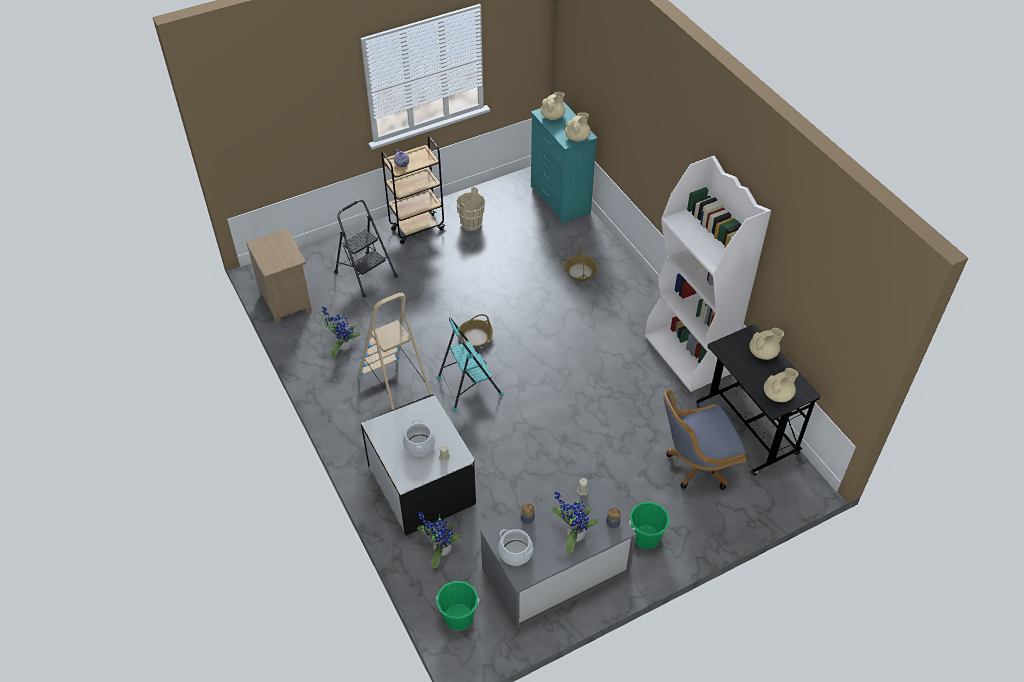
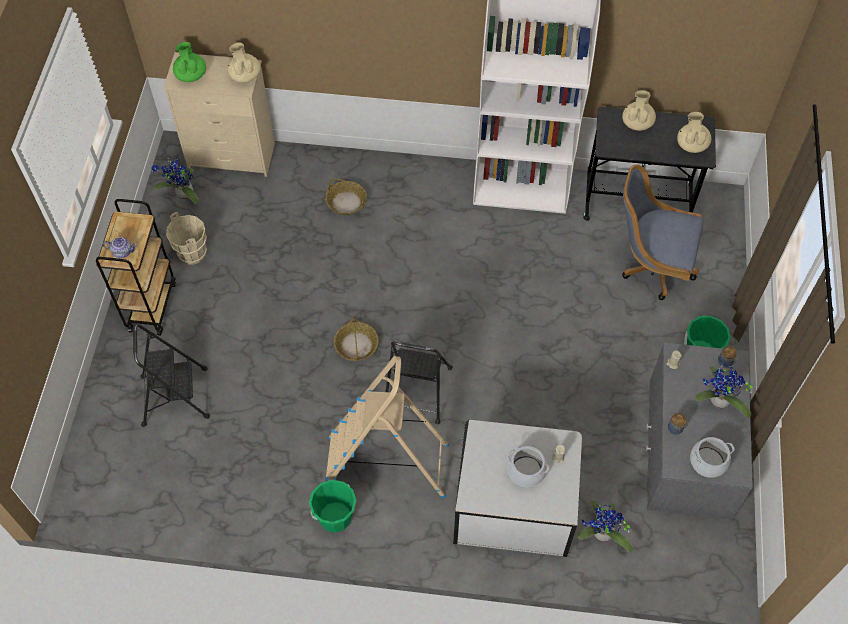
camera: 55 degrees left, 10 degrees up
(287, 301) = (145, 500): beige nightstand -> none
(342, 346) = (264, 479): potted plant -> potted plant (183, 195)
(458, 617) = (688, 563): green bucket -> green bucket (335, 517)
(467, 386) = (416, 391): turquoise step ladder -> black step ladder
(553, 116) = (191, 75): beige teapot -> green teapot
(560, 200) = (232, 156): turquoise dresser -> beige dresser
(694, 467) = (650, 267): blue office chair -> blue office chair turned 90 degrees clockwise

